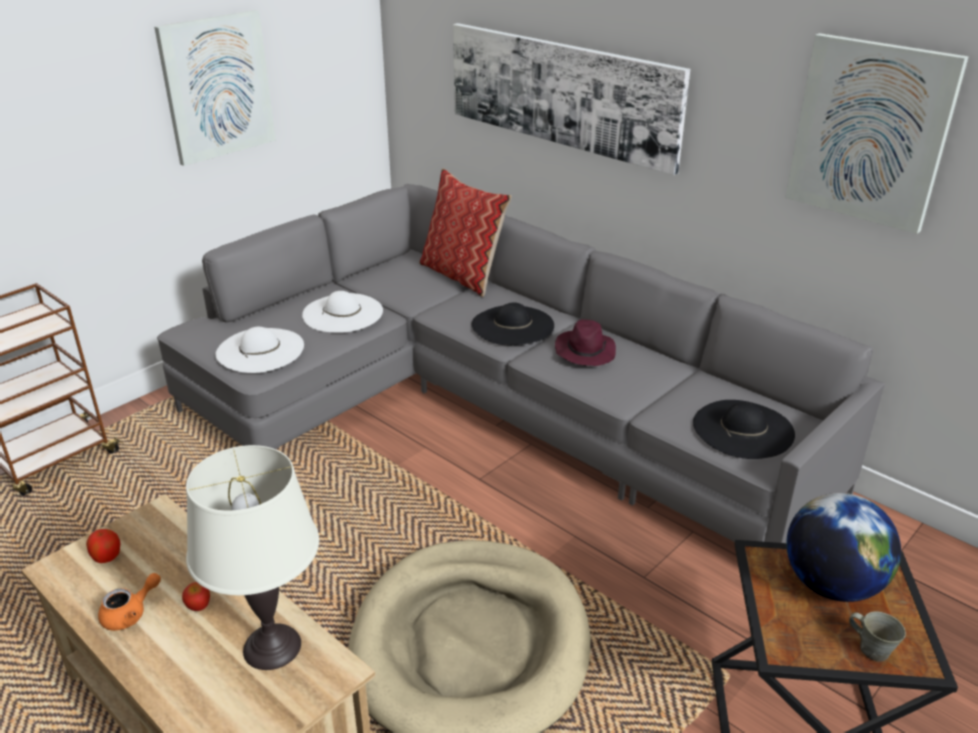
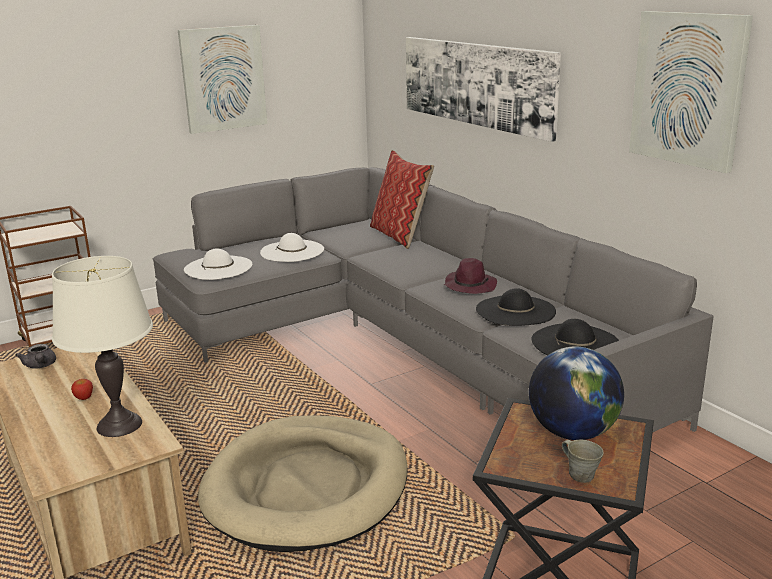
camera: 15 degrees right, 10 degrees down
(107, 557) = (40, 366): apple -> grey teapot
(130, 614) = (36, 396): orange teapot -> none
(512, 325) = (420, 266): black hat -> black hat (515, 310)

